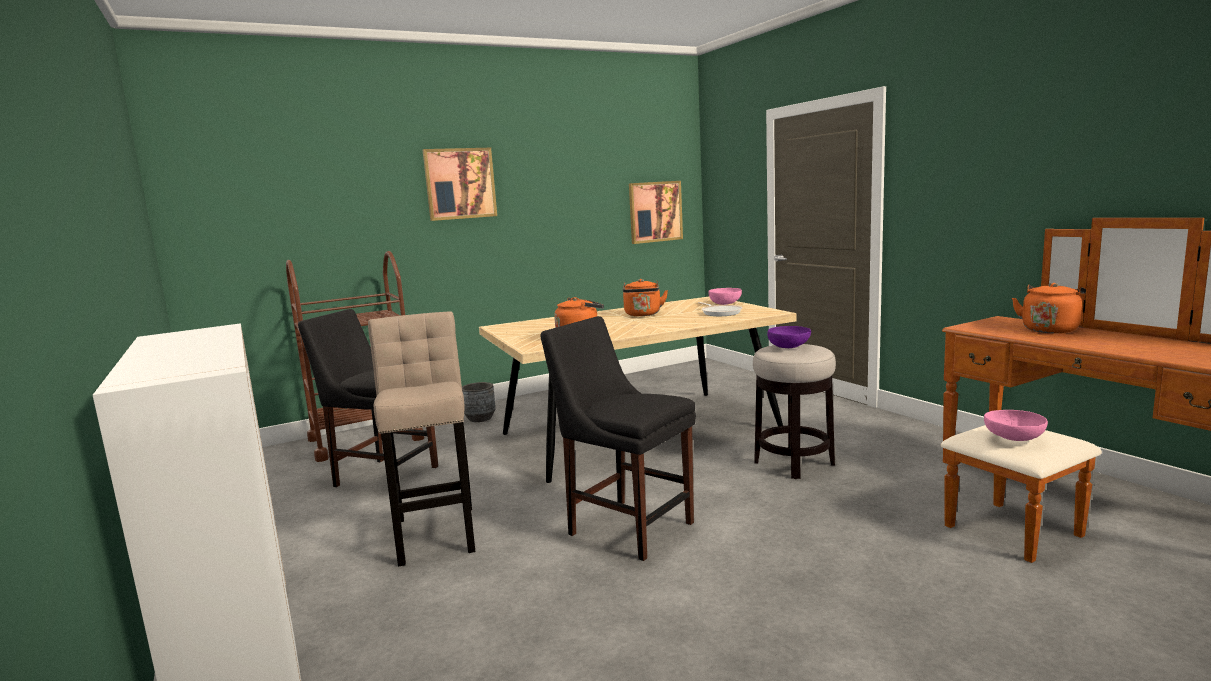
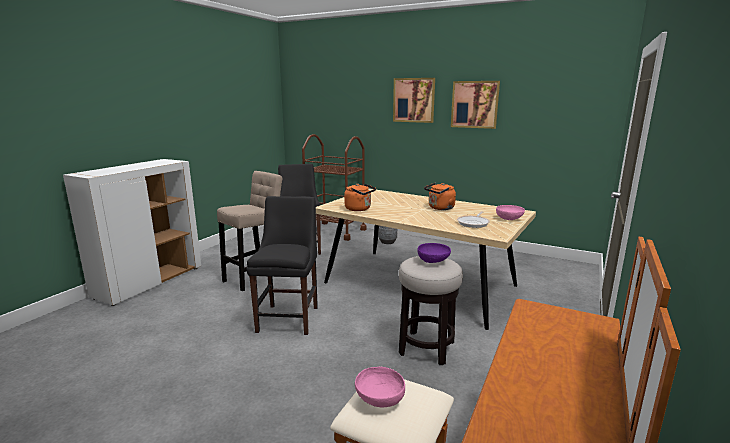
camera: 55 degrees right, 5 degrees up
(655, 212) = (566, 133): picture -> picture (474, 104)
(1049, 329) = (575, 349): orange kettle -> none

